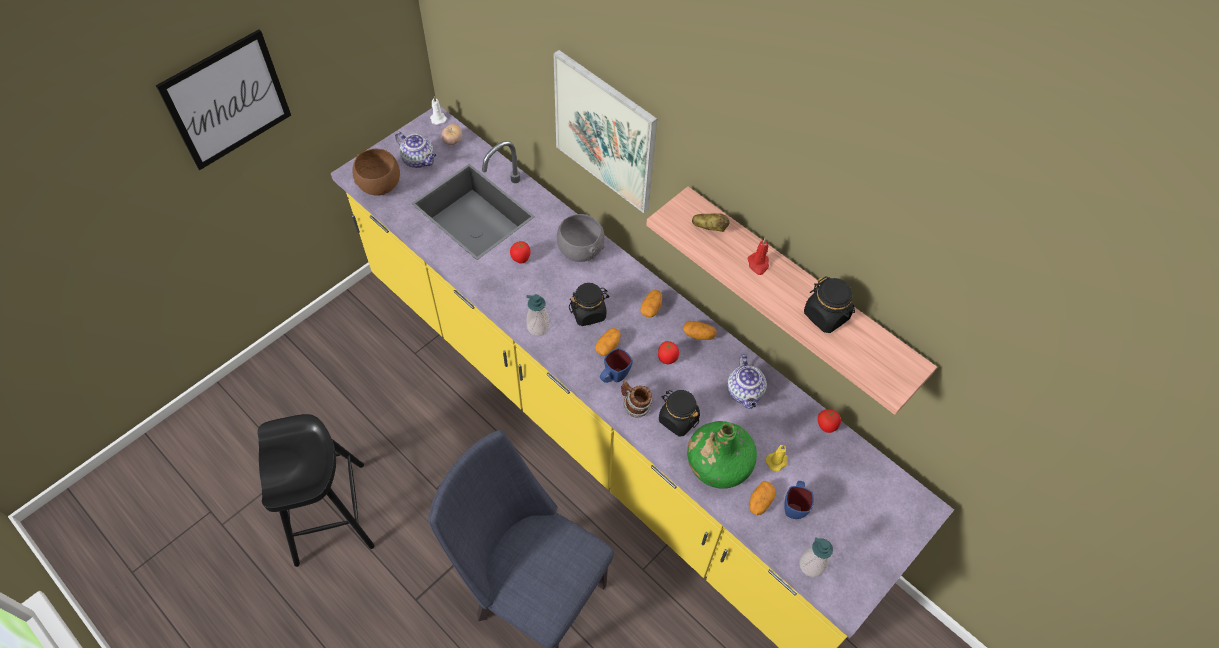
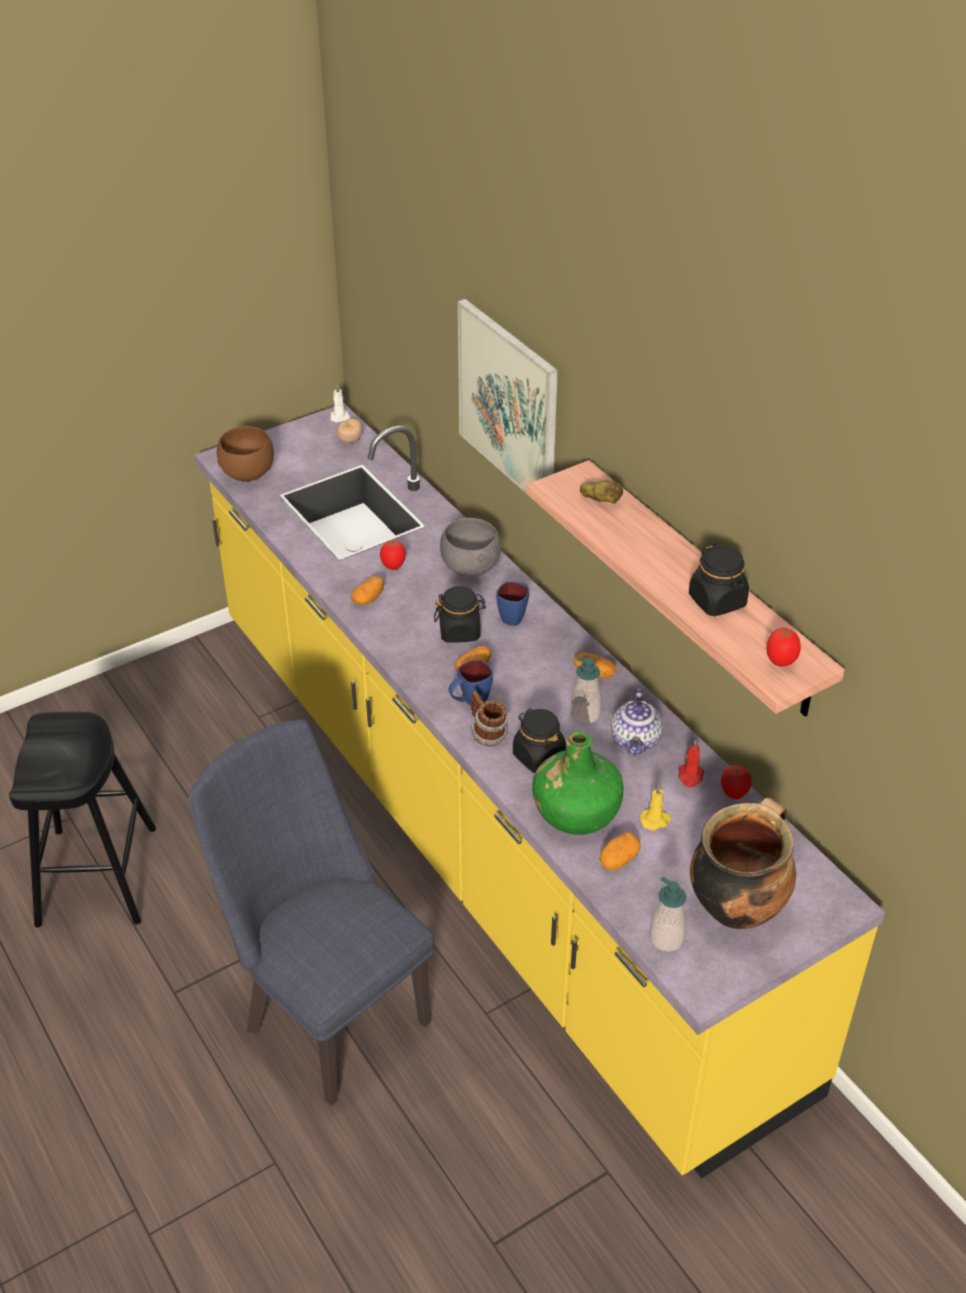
camera: 15 degrees right, 15 degrees down
(227, 100) = (87, 328): picture -> none
(419, 160) = (303, 454): teapot -> none
(538, 327) = (392, 637): soap dispenser -> soap dispenser (585, 714)
(651, 308) = (541, 637): potato -> potato (368, 598)
(667, 359) = (545, 692): tomato -> tomato (781, 662)
(758, 264) = (649, 542): red candle -> red candle (690, 776)
(794, 506) = (663, 872): blue mug -> blue mug (515, 616)
(852, 526) = (736, 906): none -> cooking pot

